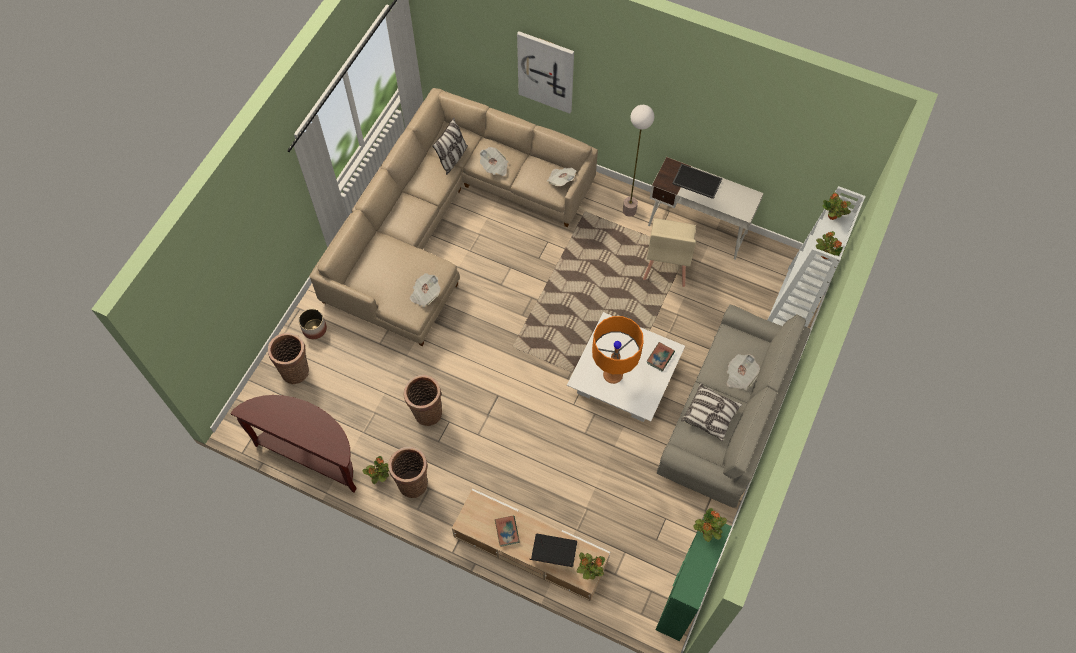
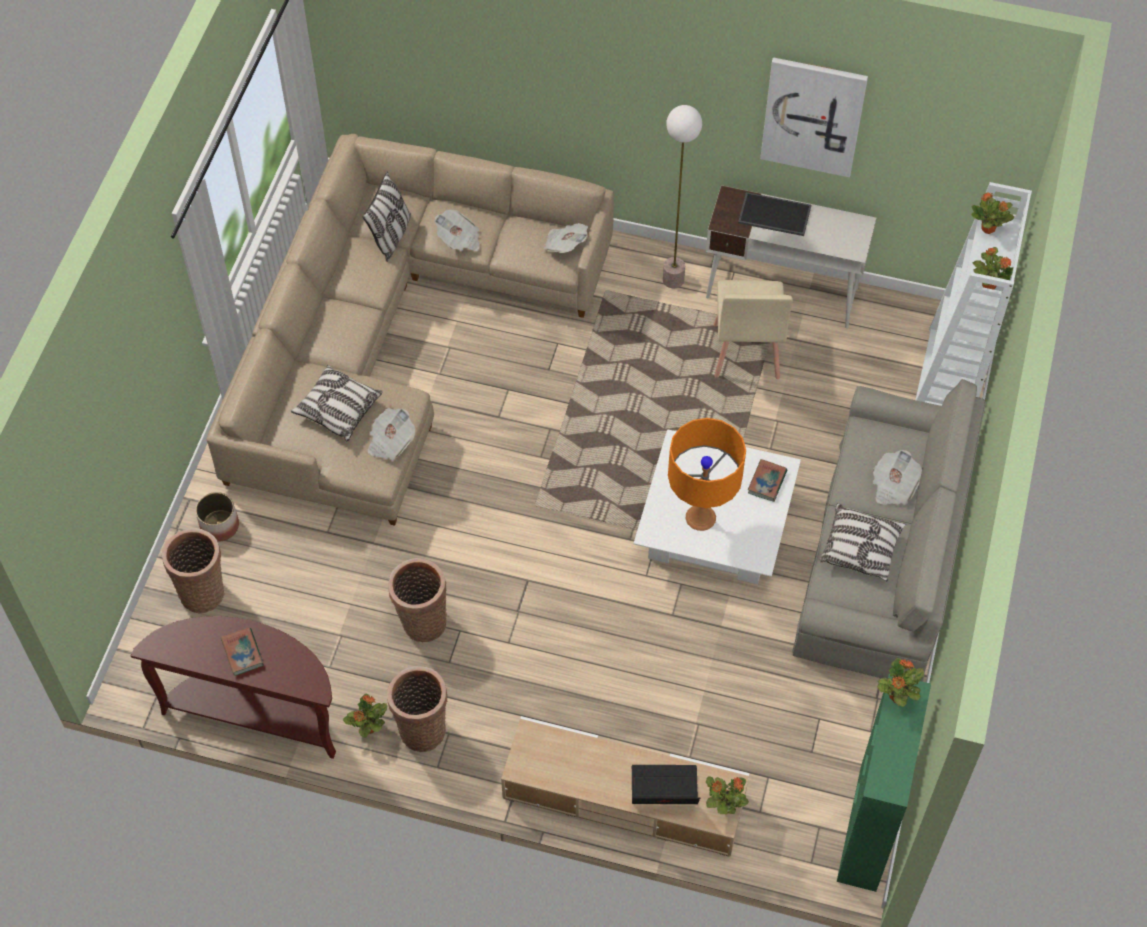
camera: 10 degrees left, 5 degrees down
(396, 268) = (338, 409): none -> pillow
(507, 531) = (587, 769): book -> book (242, 653)
(546, 71) = (522, 81): picture -> picture (813, 115)

